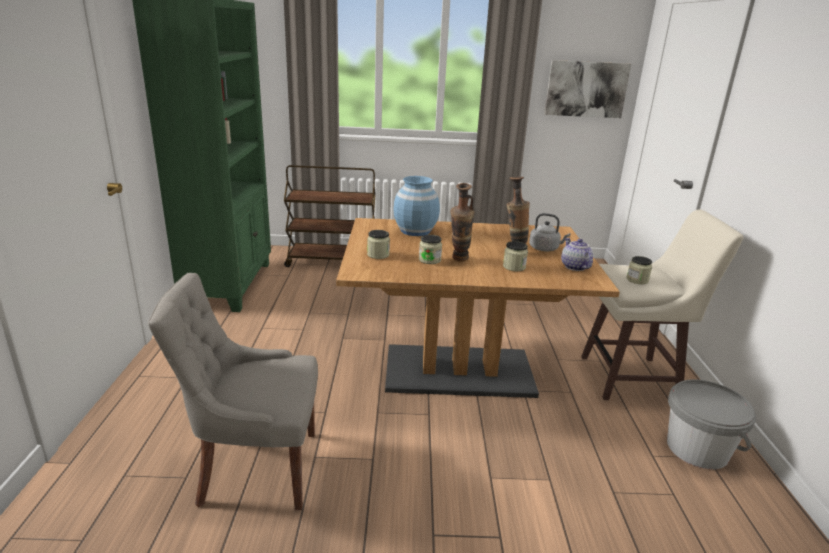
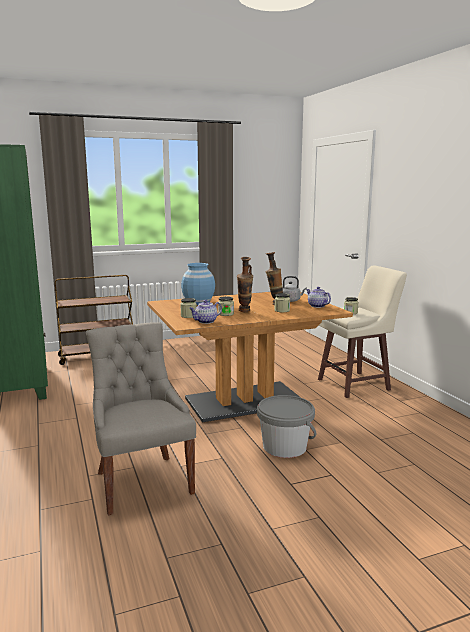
camera: 20 degrees left, 10 degrees down
(255, 468) = (142, 481): grey chair -> grey chair turned 90 degrees clockwise
(389, 270) = (205, 321): none -> teapot
(586, 89) = (267, 205): picture -> none
(697, 449) = (412, 410): grey bucket -> grey bucket (284, 447)

